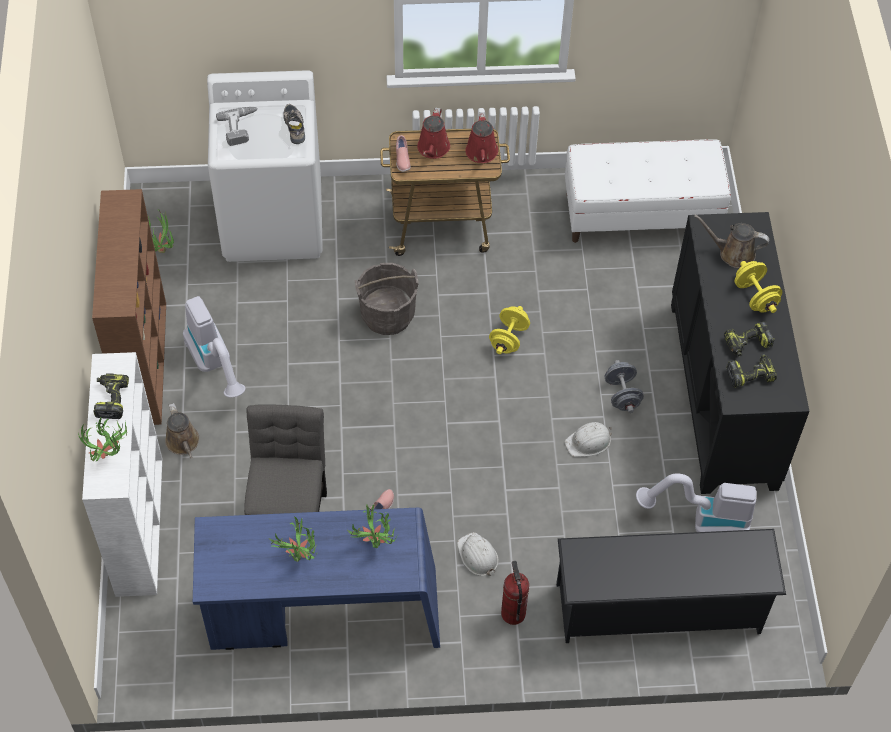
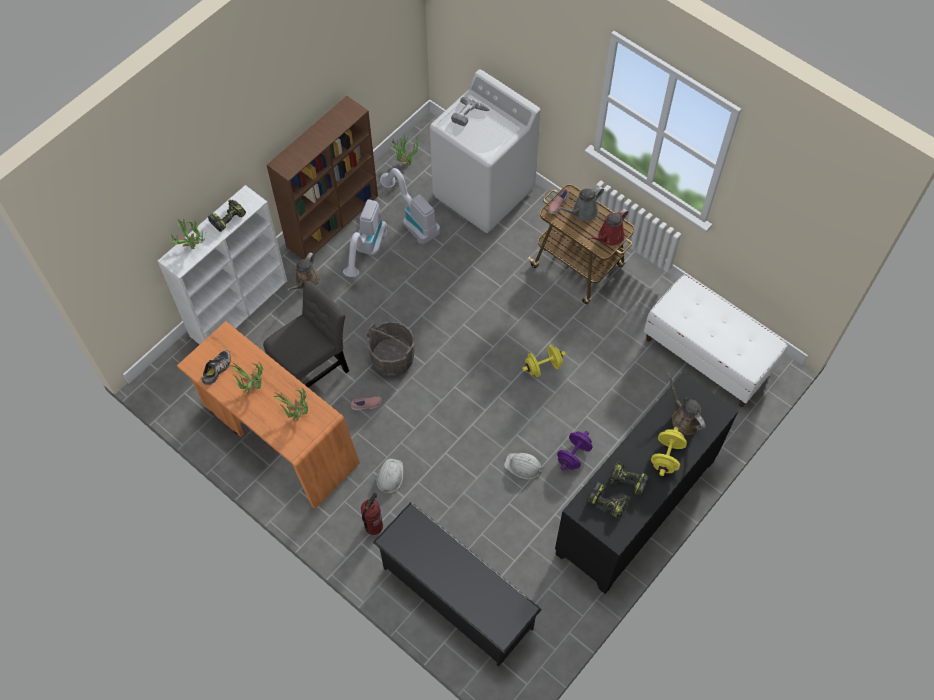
camera: 45 degrees right, 5 degrees up
(295, 127) = (501, 137): shoe -> shoe (217, 369)
(323, 613) = (277, 436): blue desk -> orange desk
(387, 315) = (489, 297): grey bucket -> grey bucket (393, 359)
(433, 149) = (583, 212): red watering can -> grey watering can
(622, 395) = (573, 455): grey dumbbell -> purple dumbbell
(700, 522) = (536, 570): vacuum cleaner -> vacuum cleaner (412, 220)

